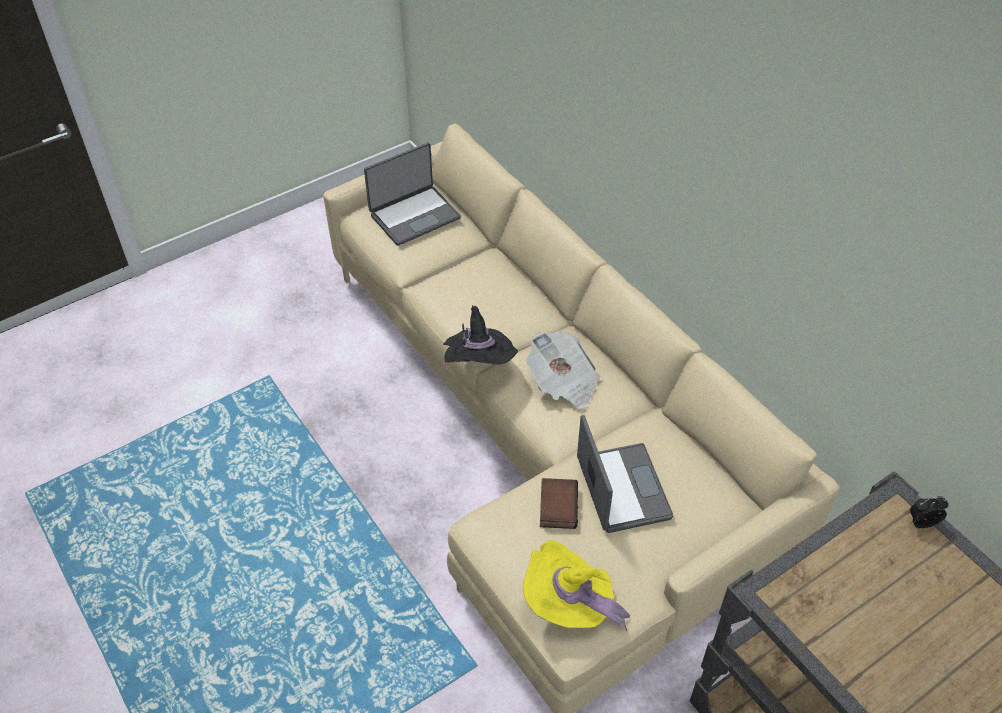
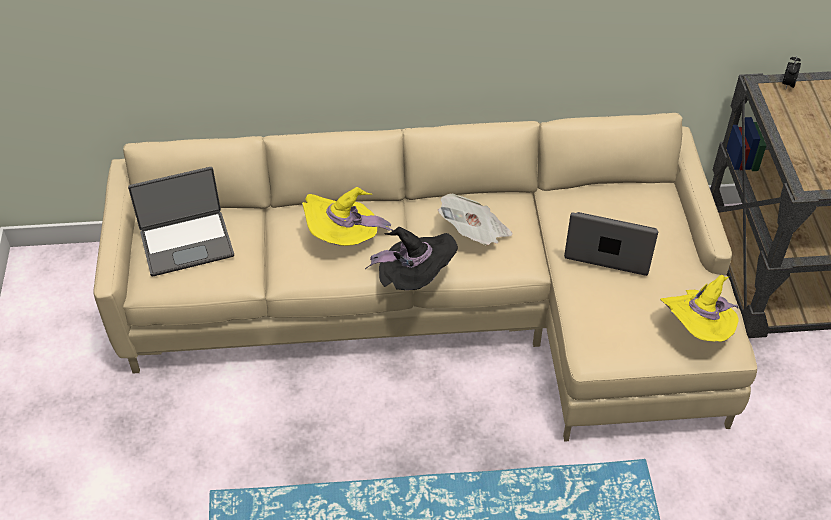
camera: 60 degrees left, 0 degrees up
(414, 215) = (187, 243): laptop -> laptop turned 75 degrees clockwise
(490, 302) = (344, 238): none -> yellow hat
(556, 506) = (602, 294): book -> none

